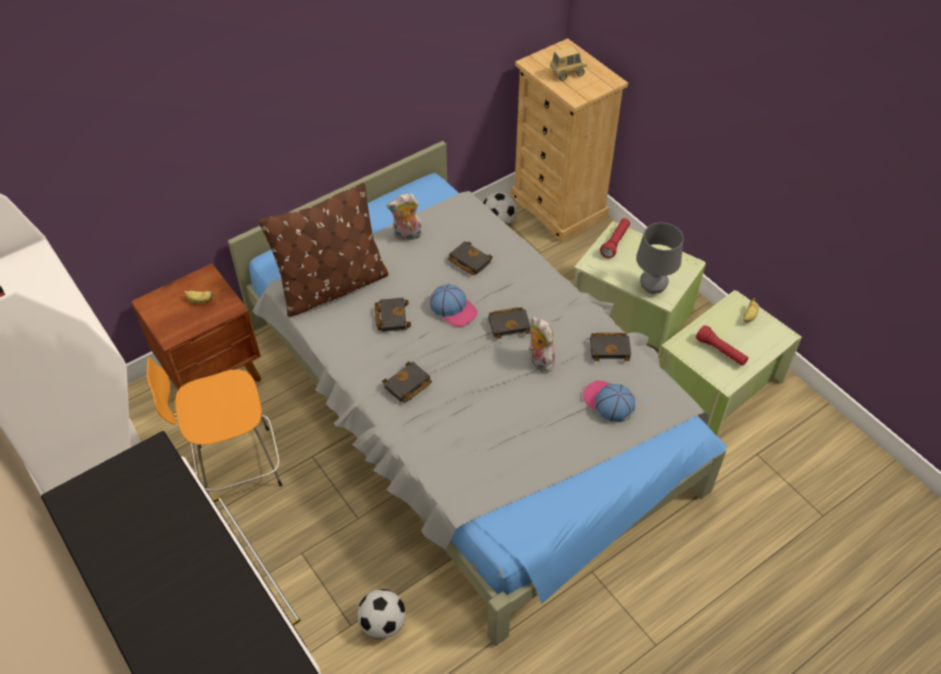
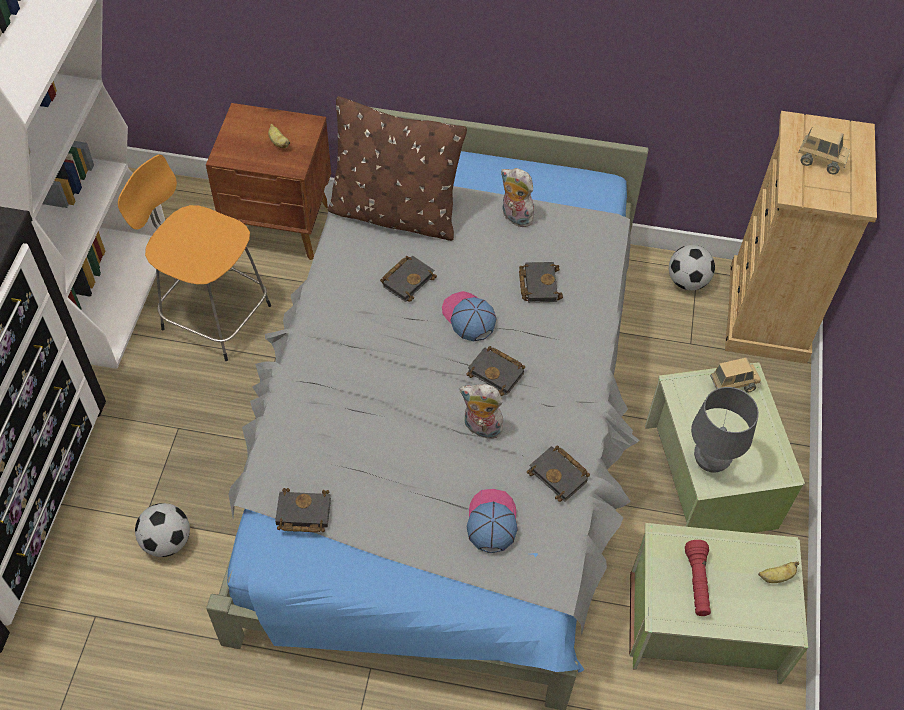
camera: 45 degrees right, 5 degrees up
(407, 386) = (343, 351): black book -> black book (302, 514)
(453, 309) = (468, 317): cap -> cap turned 150 degrees clockwise
(539, 361) = (481, 429): plush toy -> plush toy turned 90 degrees counterclockwise
(615, 242) = (732, 386): red flashlight -> toy truck

